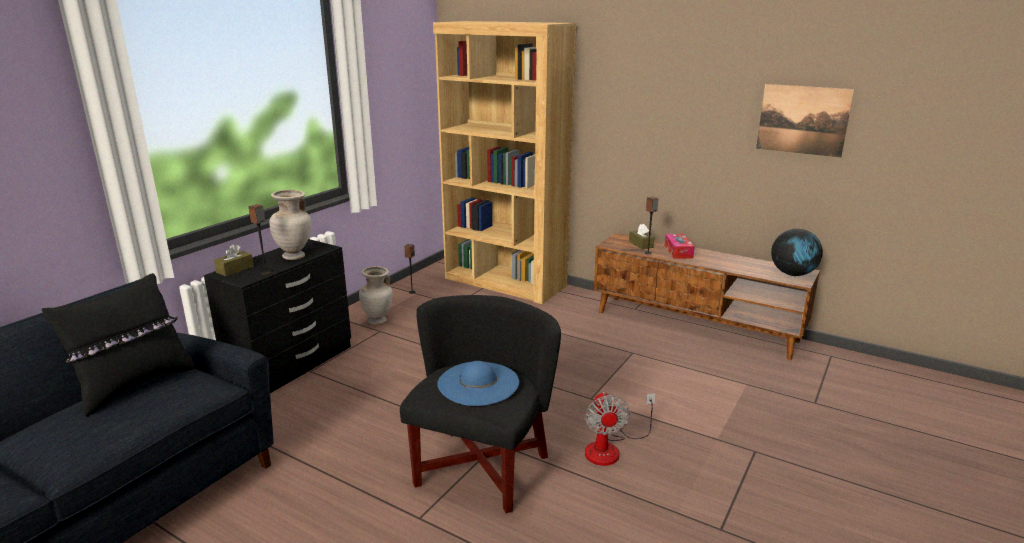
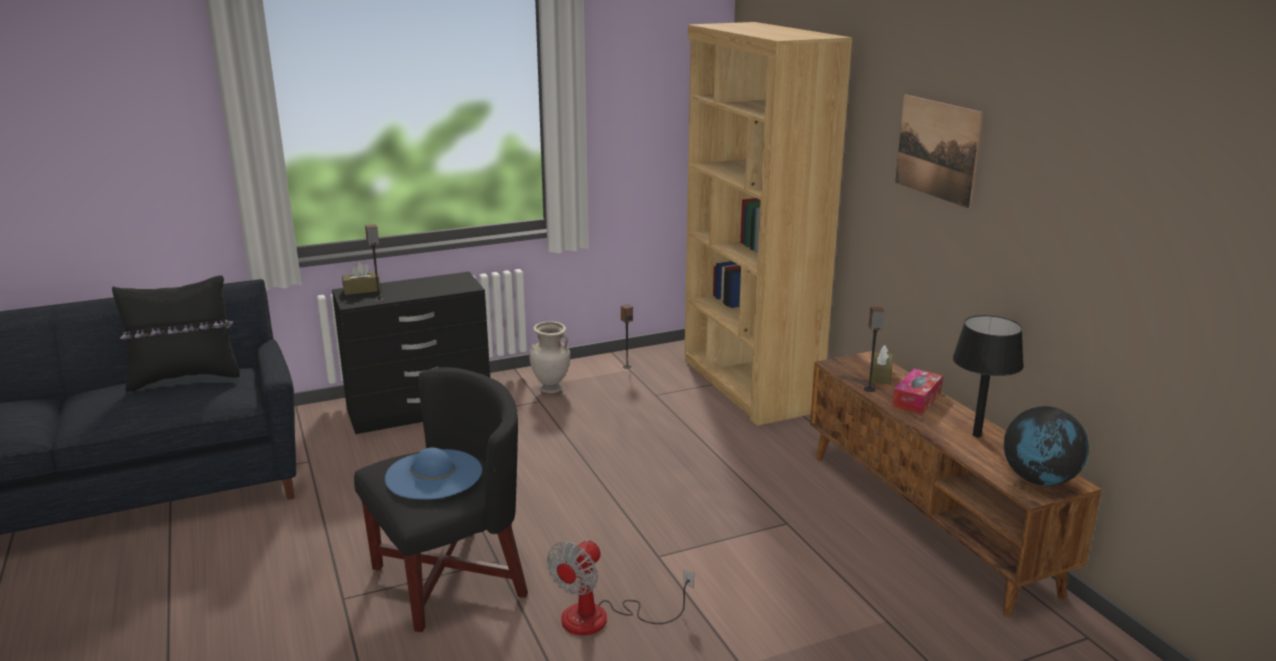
camera: 35 degrees right, 0 degrees up
(295, 257) = (427, 289): beige vase -> none
(733, 261) = (976, 435): none -> black table lamp
(803, 120) = (1096, 231): picture -> picture (937, 149)

